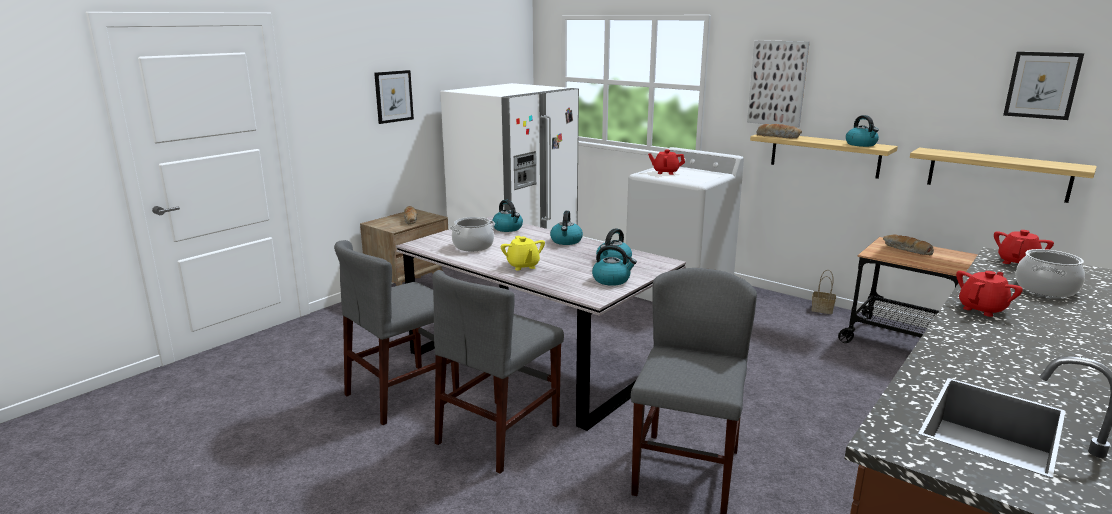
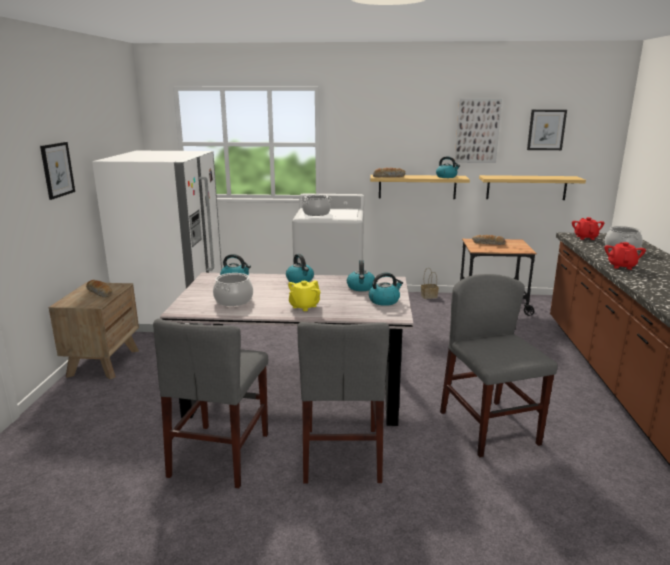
camera: 35 degrees left, 0 degrees up
(523, 266) = (304, 306): yellow teapot -> yellow teapot turned 90 degrees clockwise
(665, 172) = (316, 213): red teapot -> cooking pot
(777, 83) = (378, 137): picture -> picture (477, 131)

